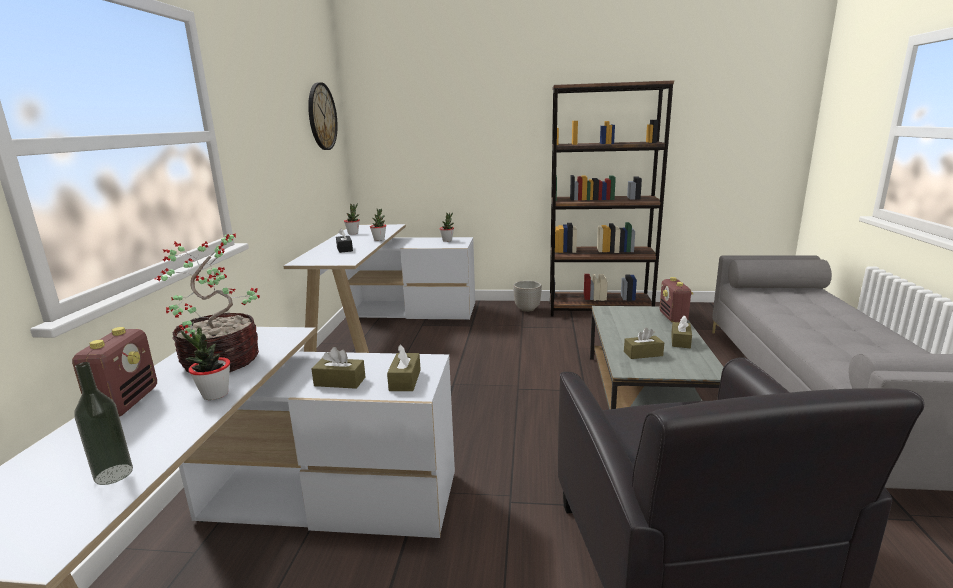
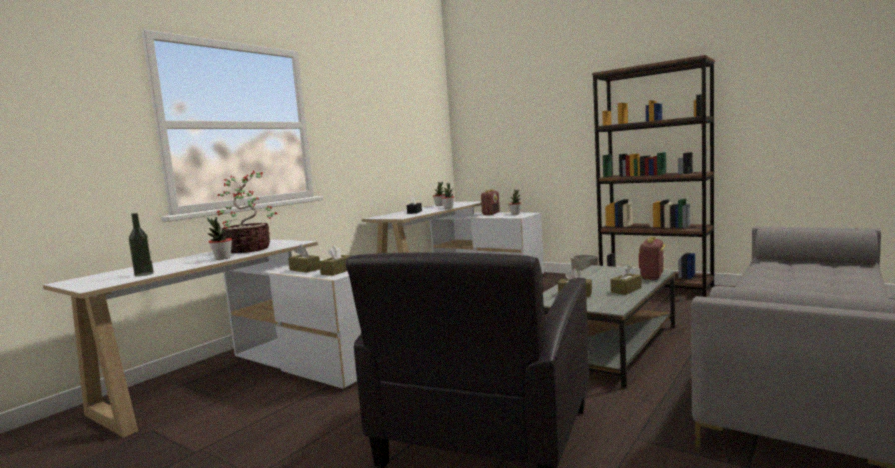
camera: 30 degrees right, 10 degrees down
(126, 403) = (186, 258): radio -> radio (491, 214)
(322, 116) = (420, 116): wall clock -> none

